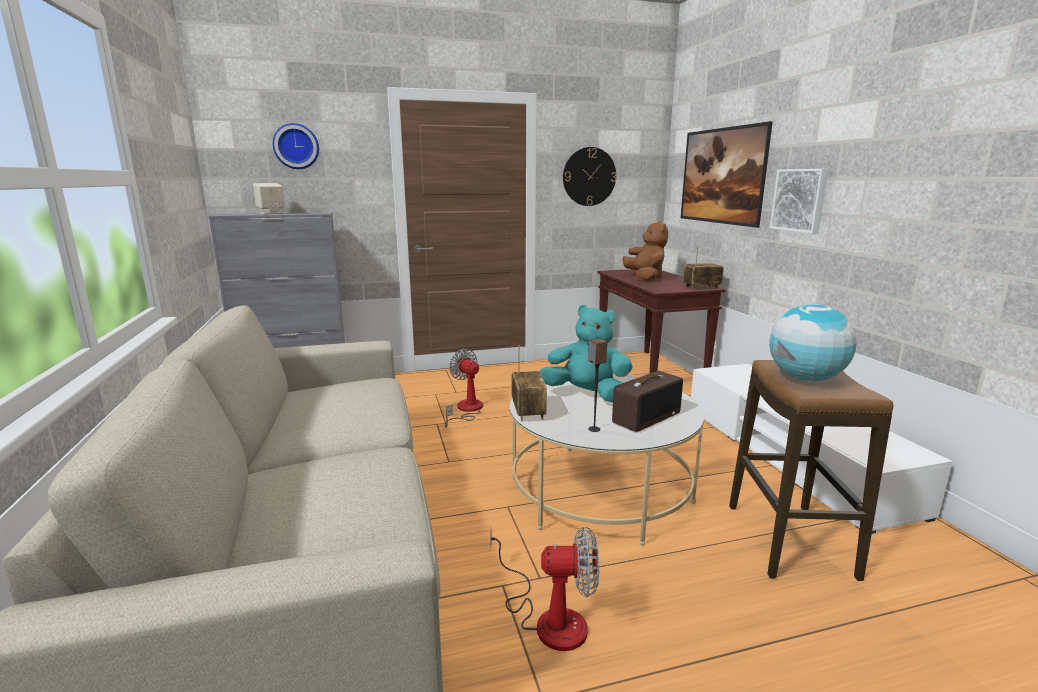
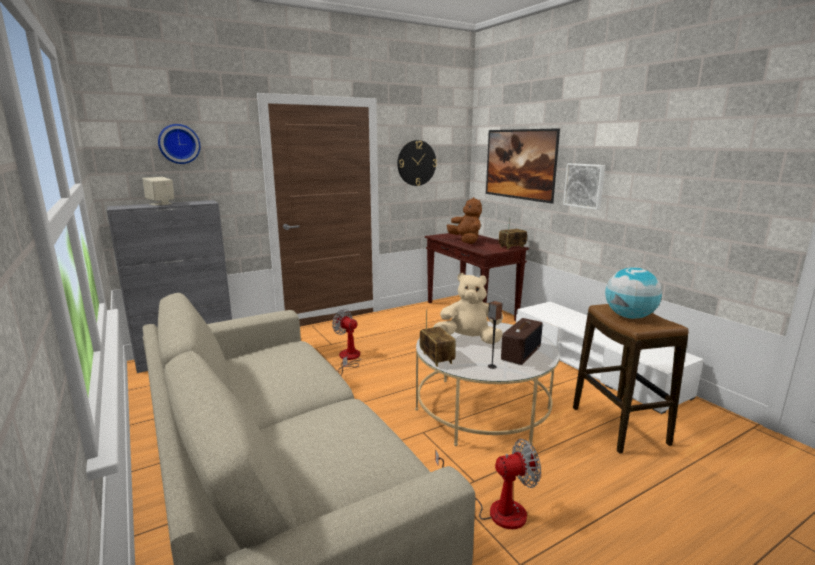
camera: 15 degrees left, 0 degrees up
(587, 394) = (469, 339): turquoise plush toy -> beige plush toy

